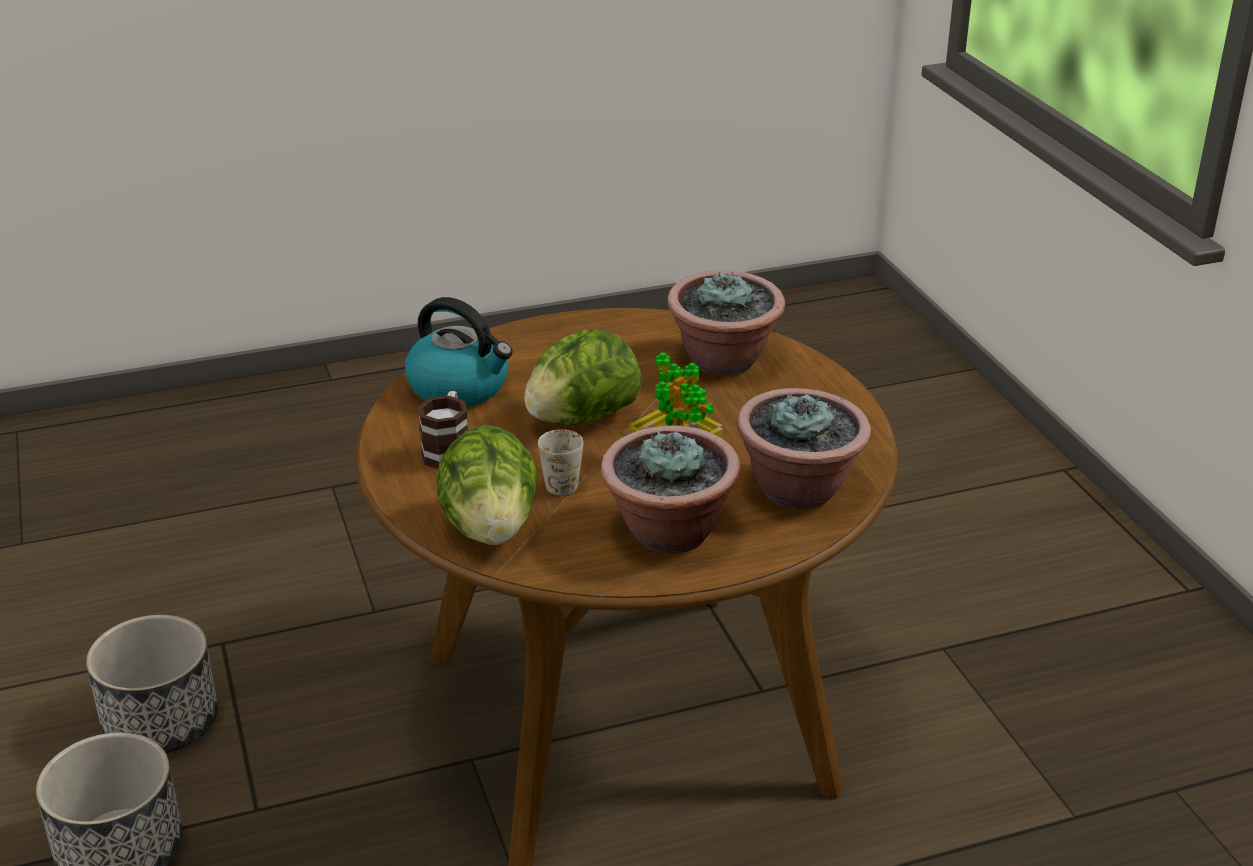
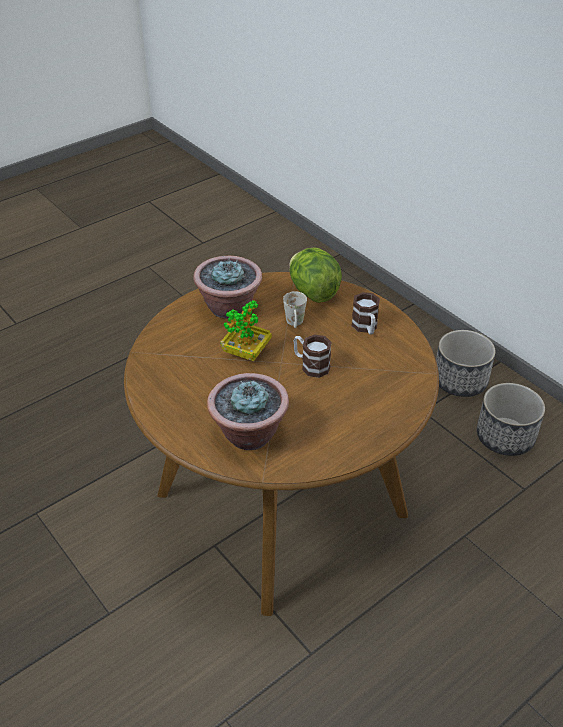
camera: 160 degrees right, 10 degrees up
(460, 388) = (394, 370): kettle -> none
(582, 418) = (310, 365): lettuce -> mug
(799, 490) = (173, 346): potted plant -> none

